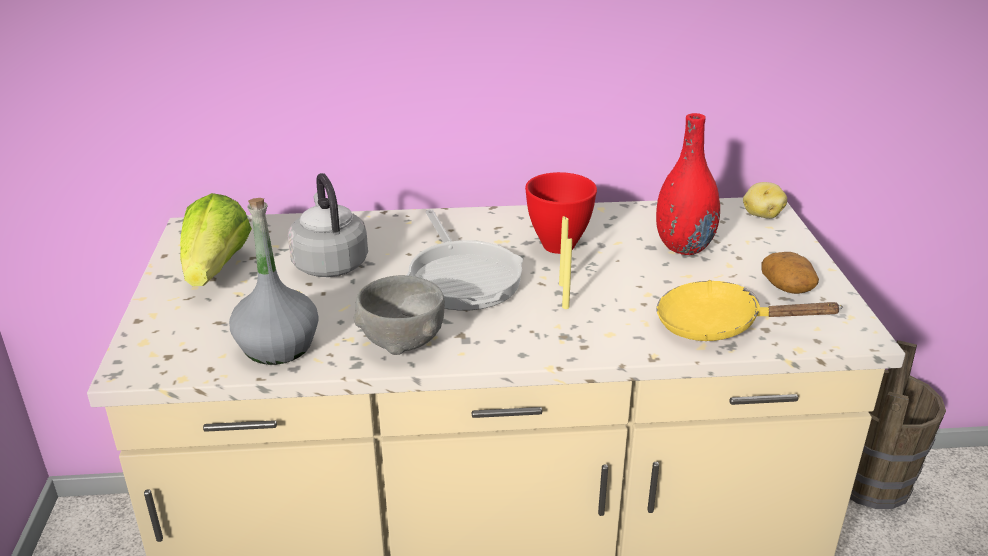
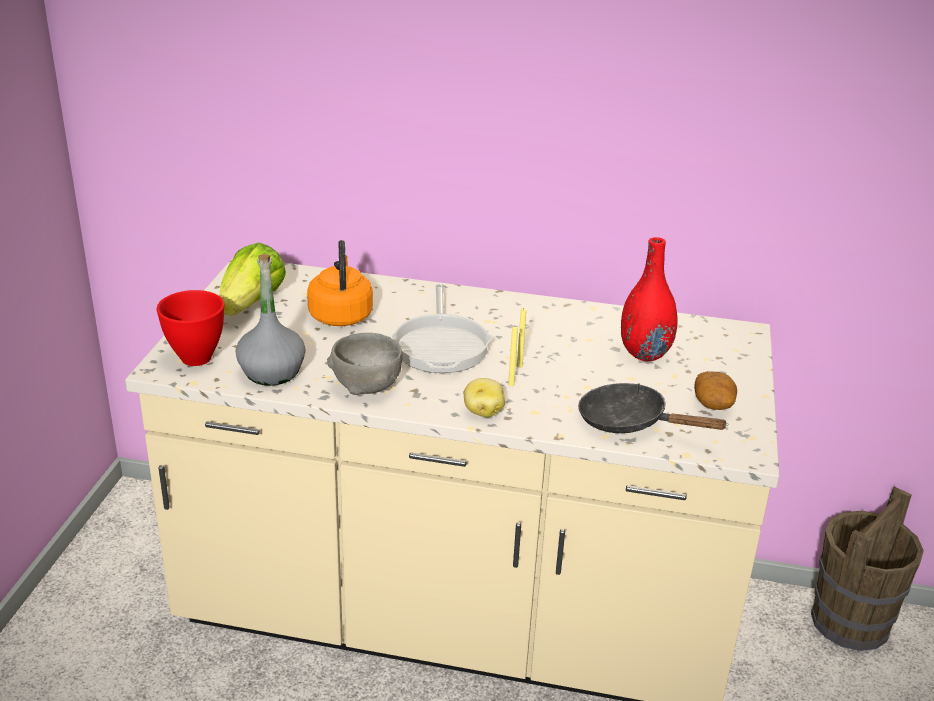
camera: 15 degrees right, 0 degrees up
(329, 263) = (340, 314): grey kettle -> orange kettle
(559, 247) = (536, 334): red bowl -> red bowl (196, 359)
(718, 325) = (630, 422): yellow frying pan -> black frying pan
(761, 215) = (736, 338): potato -> potato (483, 411)

